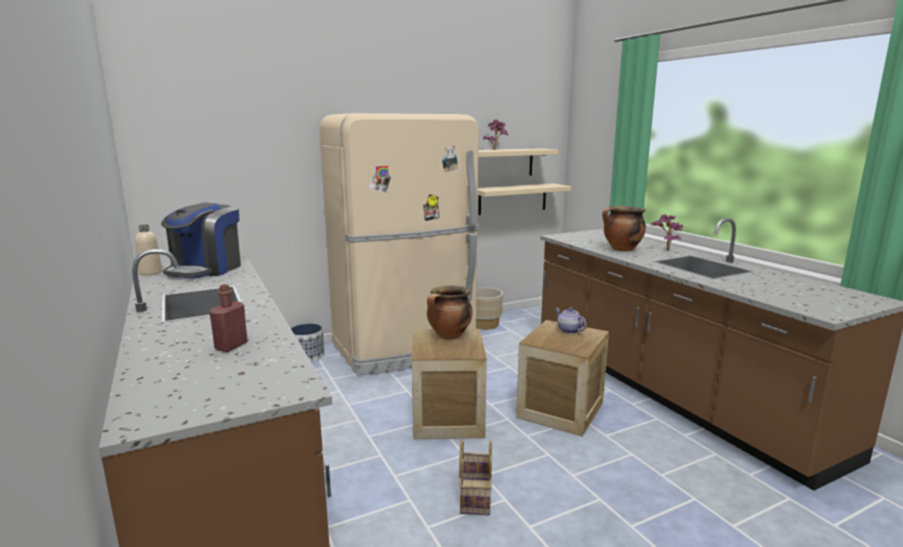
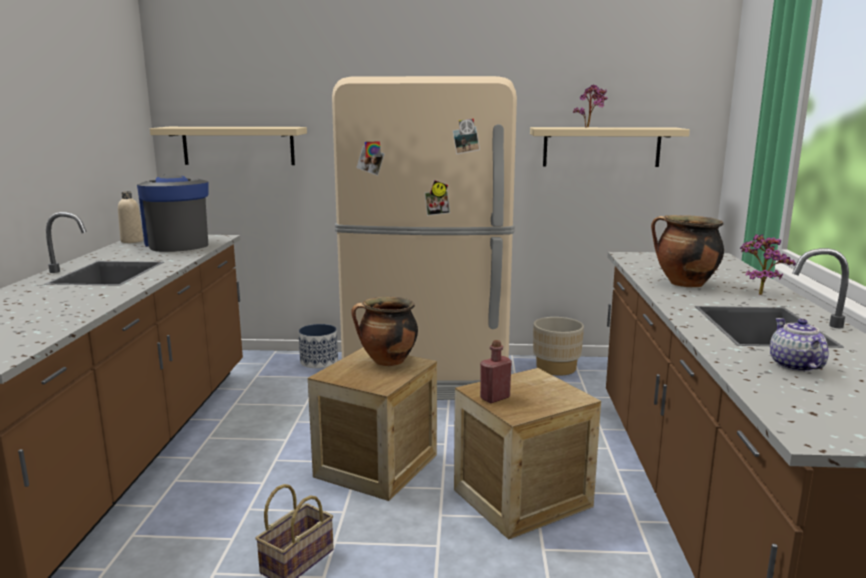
camera: 30 degrees right, 0 degrees up
(206, 269) = (177, 244): coffee machine -> coffee machine turned 105 degrees clockwise
(231, 346) = (38, 313): red bottle -> red bottle (495, 398)
(512, 199) = (624, 199): beige shelf -> beige shelf (238, 145)
(569, 330) = (545, 387): teapot -> teapot (795, 366)

